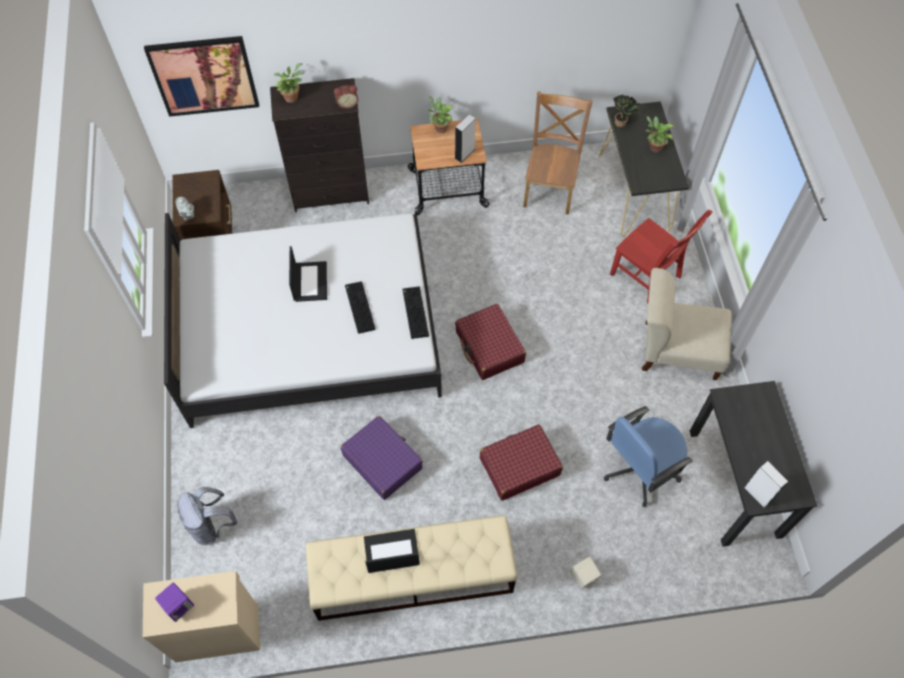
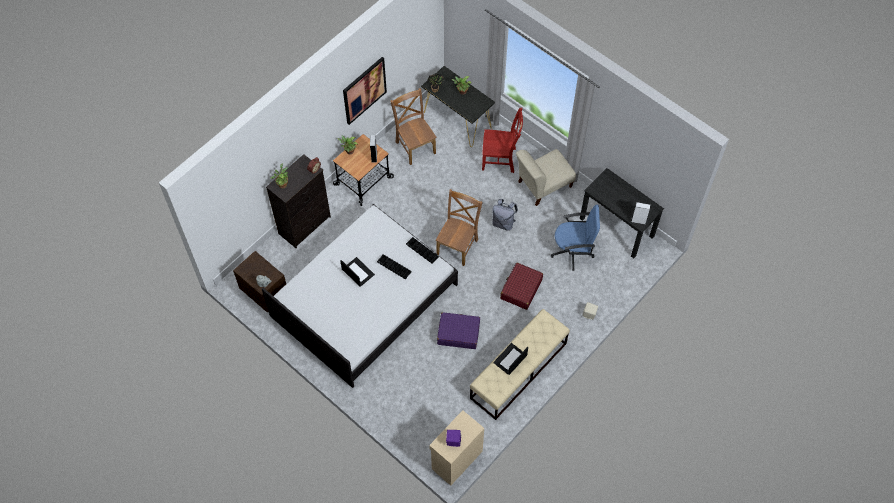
camera: 40 degrees left, 0 degrees up
(204, 76) = (232, 203): picture -> picture (364, 90)
(211, 525) = (408, 420): grey backpack -> grey backpack (503, 223)
(489, 347) = (458, 245): red suitcase -> brown chair
(639, 469) = (573, 251): blue office chair -> blue office chair turned 105 degrees counterclockwise

